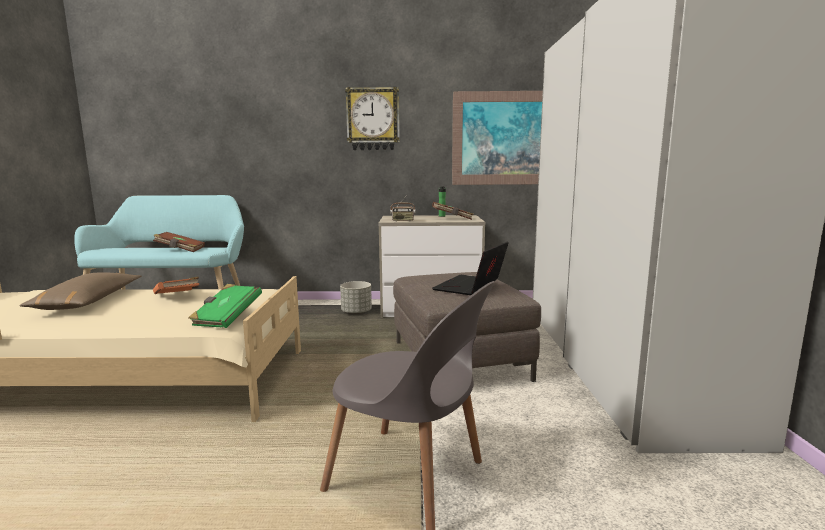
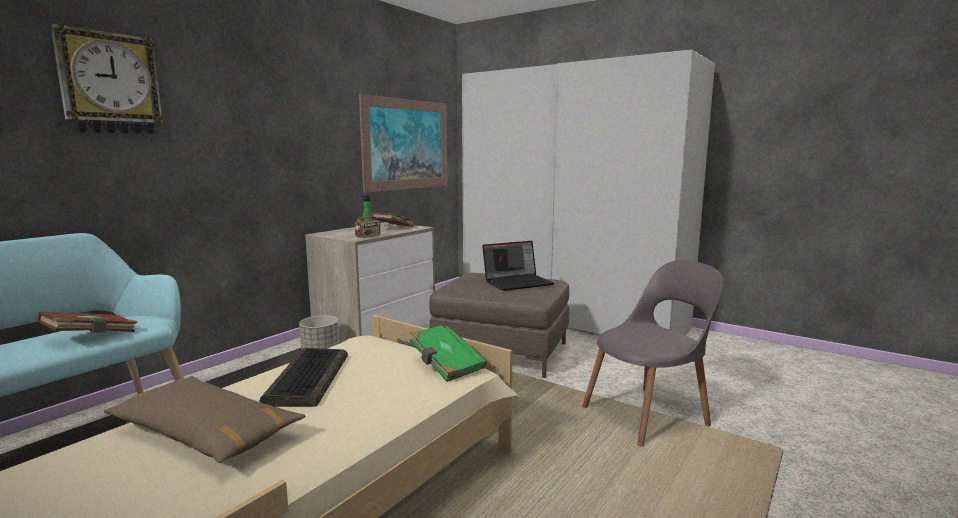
camera: 55 degrees left, 0 degrees up
(178, 297) = (307, 378): orange book -> keyboard
(373, 119) = (285, 118): wall clock -> wall clock (109, 83)
(471, 287) = (518, 282): laptop -> laptop turned 90 degrees counterclockwise

